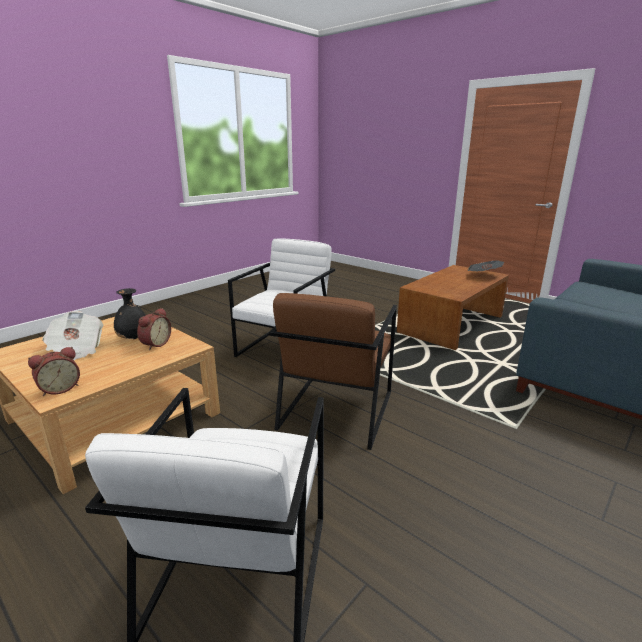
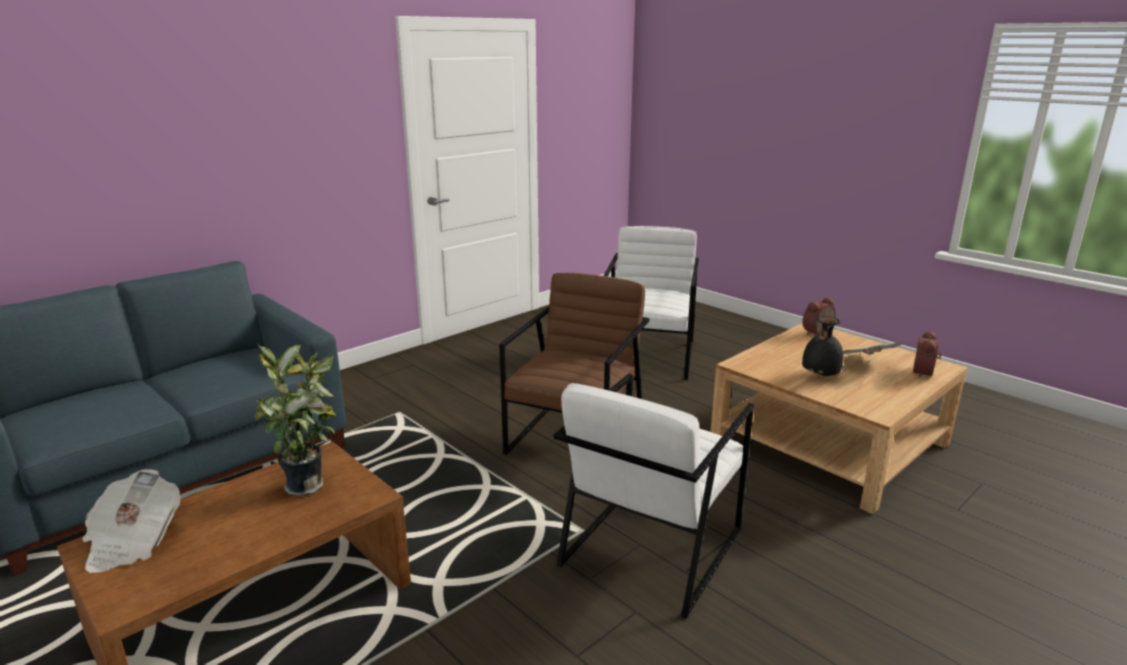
camera: 175 degrees left, 0 degrees up
(155, 344) = (786, 368): alarm clock -> alarm clock (925, 373)
(445, 288) = (309, 484): none -> potted plant

